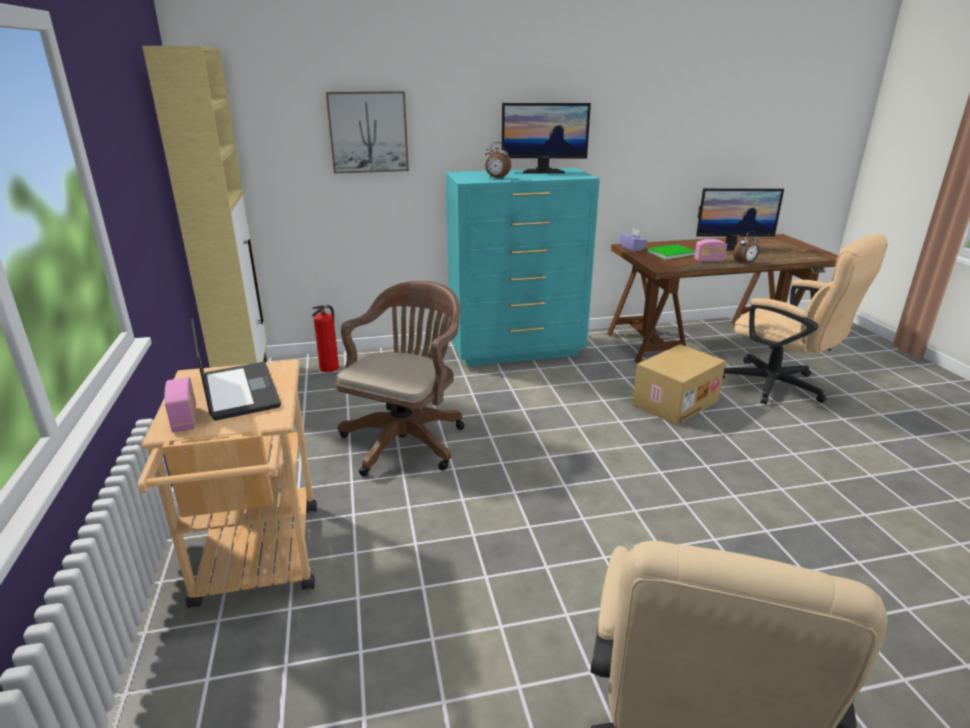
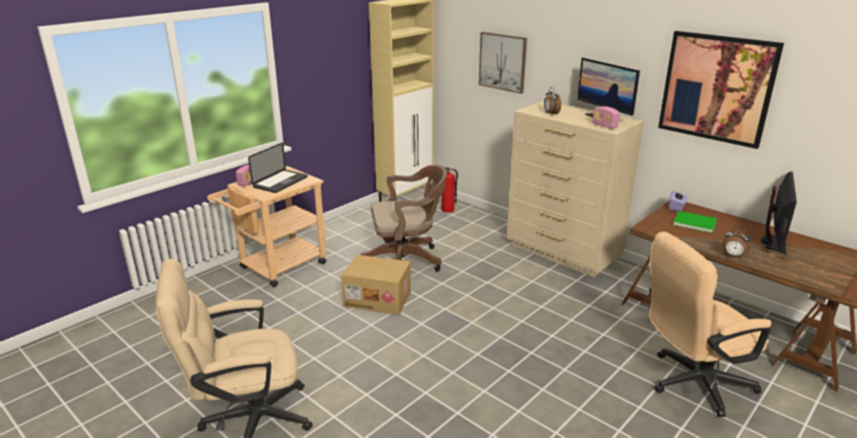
camera: 55 degrees right, 0 degrees up
(517, 350) = (563, 253): turquoise dresser -> beige dresser
(643, 114) = (716, 88): none -> picture
(674, 402) = (582, 336): cardboard box -> cardboard box (378, 299)
(709, 260) = (707, 241): radio -> radio (604, 126)
(732, 247) = (773, 243): monitor -> monitor turned 120 degrees counterclockwise
(781, 388) = (691, 383): beige office chair -> beige office chair turned 60 degrees clockwise

